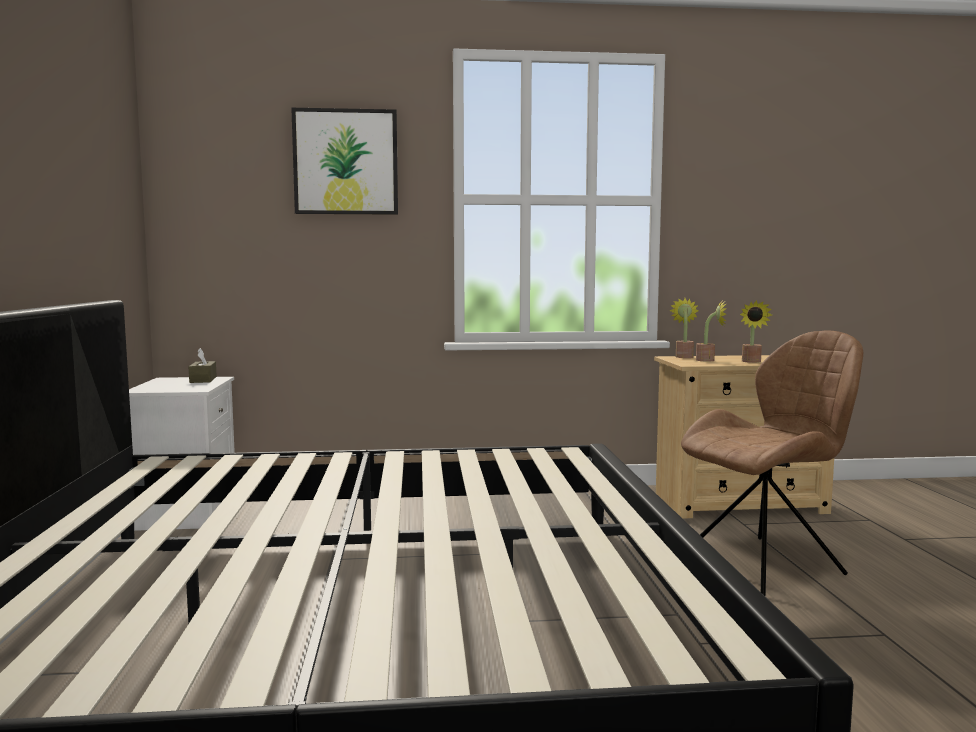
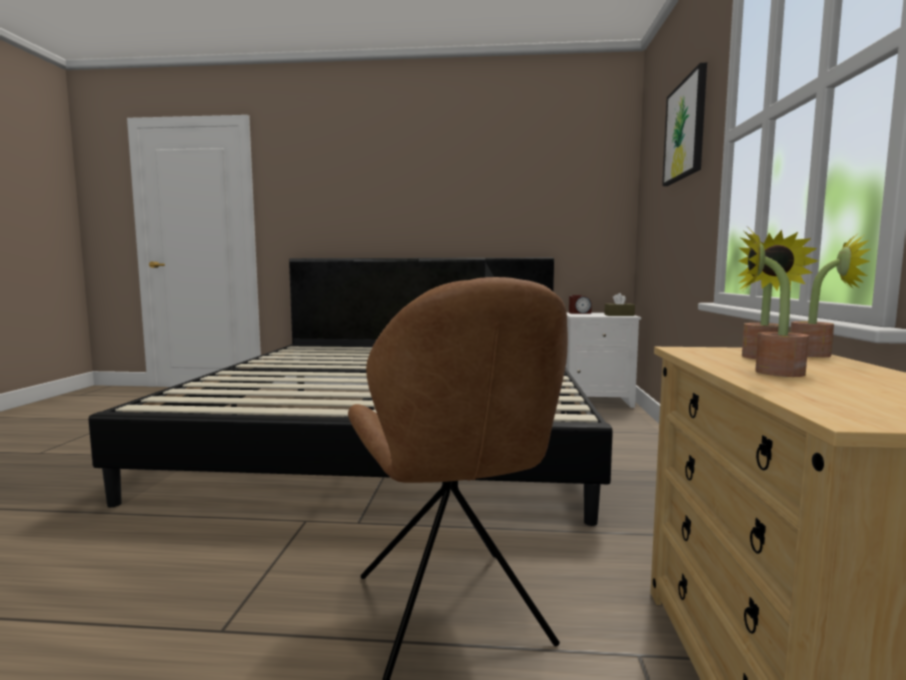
camera: 100 degrees right, 0 degrees up
(150, 388) = (579, 313): none -> alarm clock

